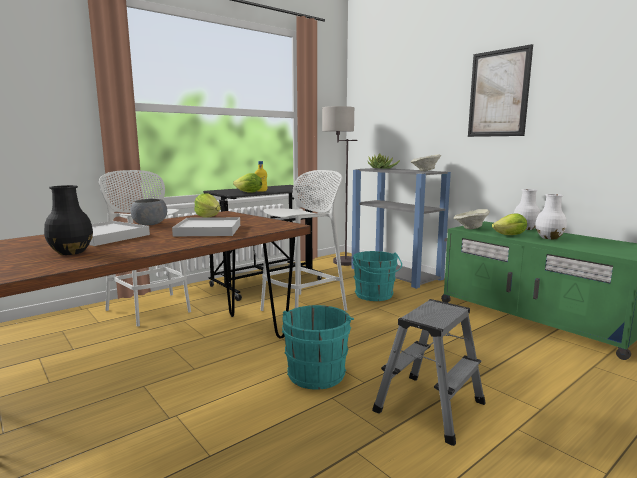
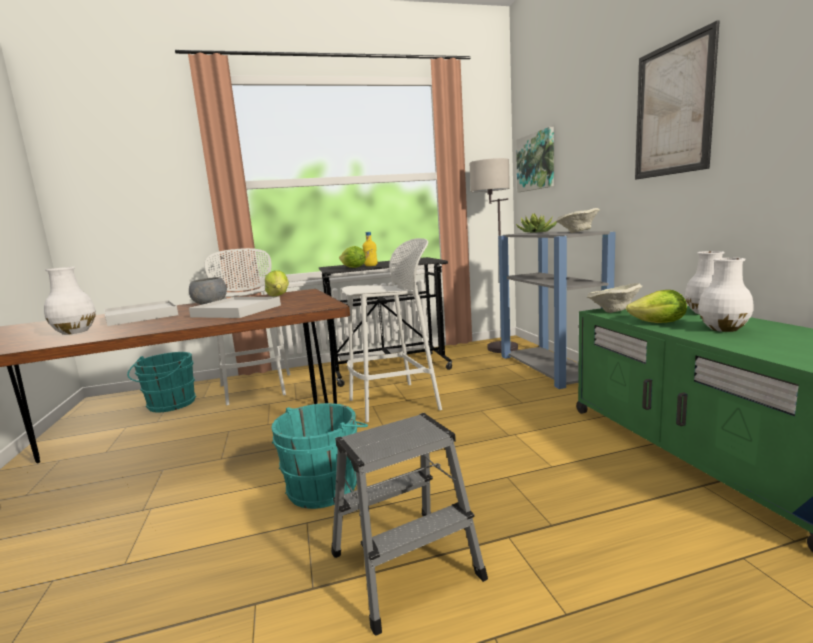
camera: 25 degrees right, 0 degrees up
(71, 252) = (75, 332): black vase -> white vase
(374, 112) = (536, 161): none -> picture
(375, 295) = (494, 394): turquoise bucket -> turquoise bucket (169, 405)

